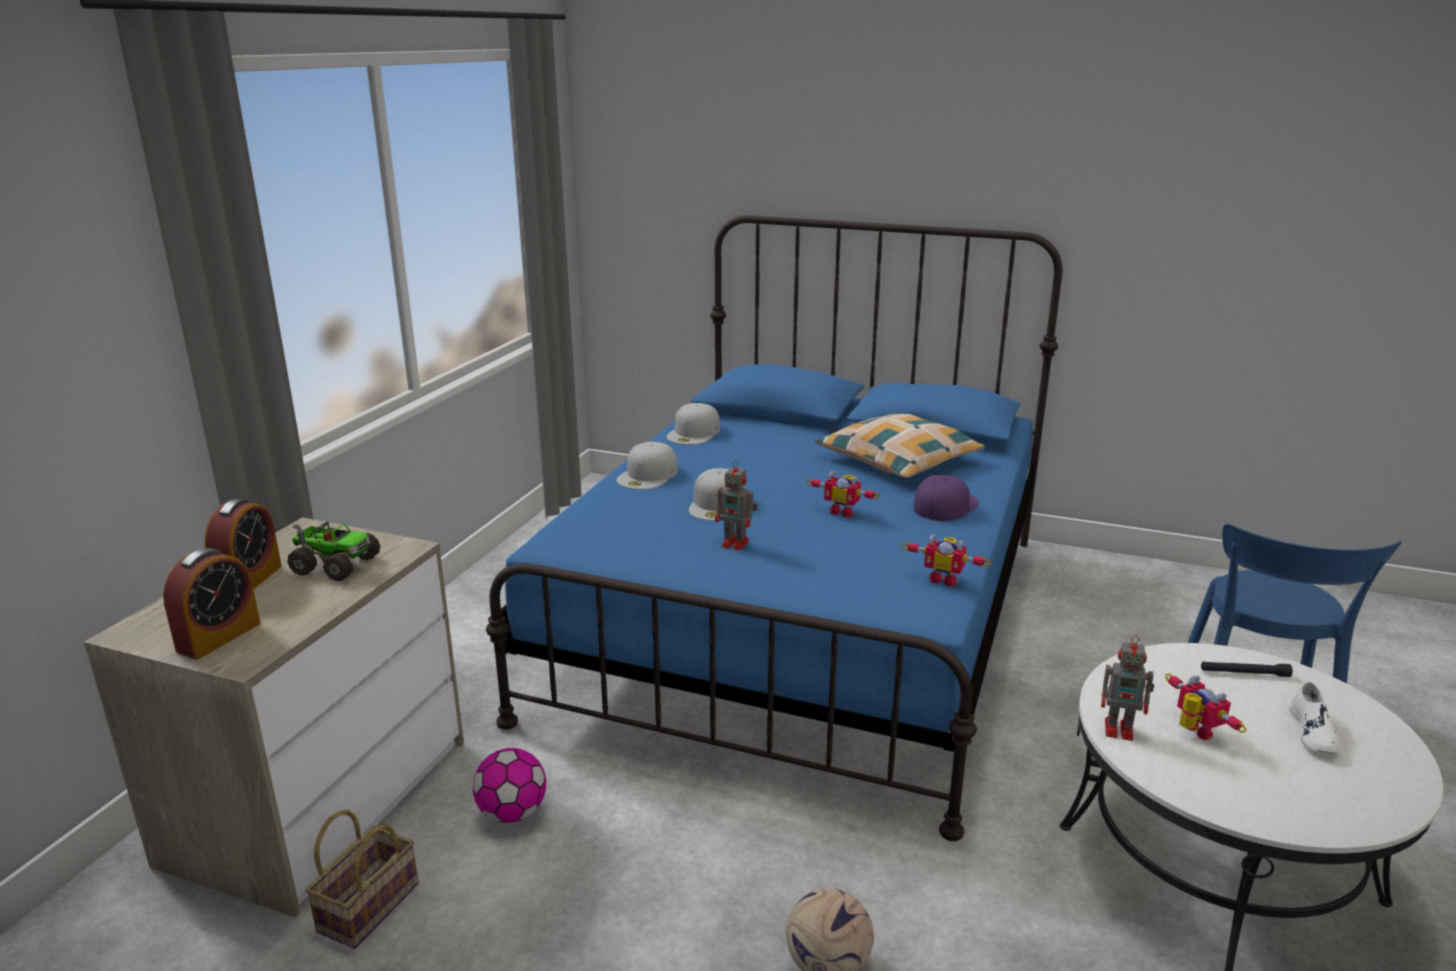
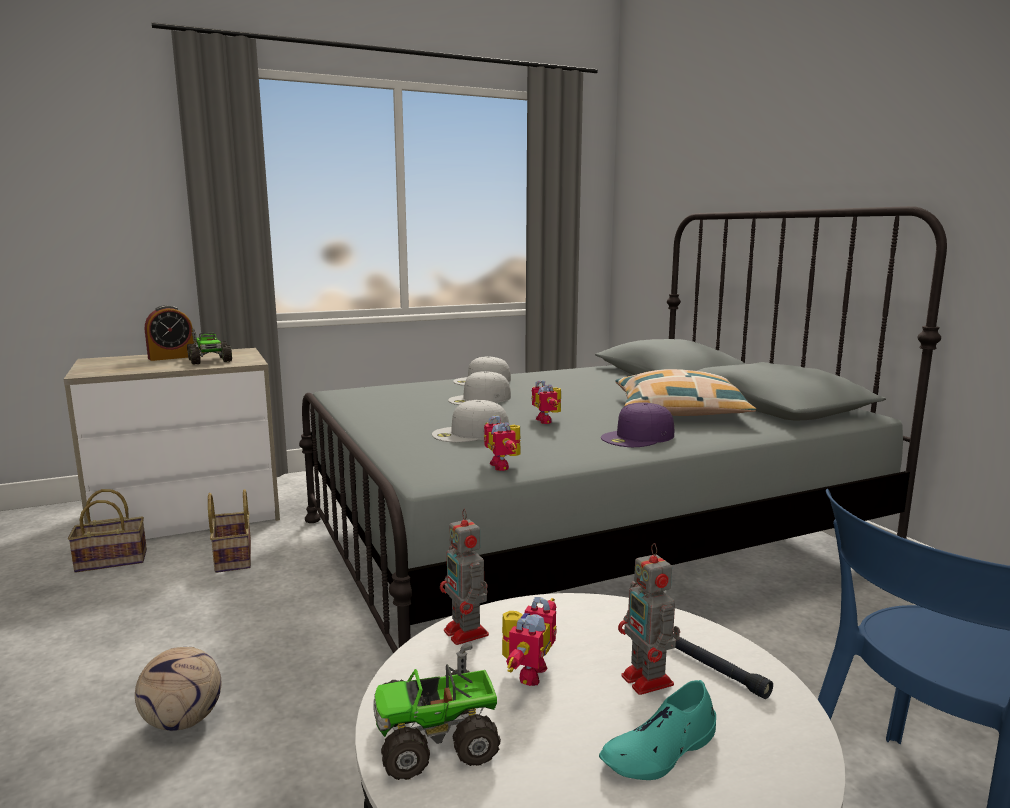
camera: 45 degrees right, 10 degrees down
(219, 637) = (105, 367): alarm clock -> none
(512, 813) = (232, 557): football -> basket
(694, 433) = (570, 372): white cap -> white cap (470, 433)
(736, 543) = (432, 414): toy robot -> toy robot (648, 681)
(804, 621) = (581, 546): blue bed -> grey bed
(945, 505) = (638, 437): purple cap -> purple cap turned 150 degrees clockwise
(1247, 796) = (437, 739): none -> toy truck
(1313, 733) = (659, 751): white shoe -> turquoise shoe

